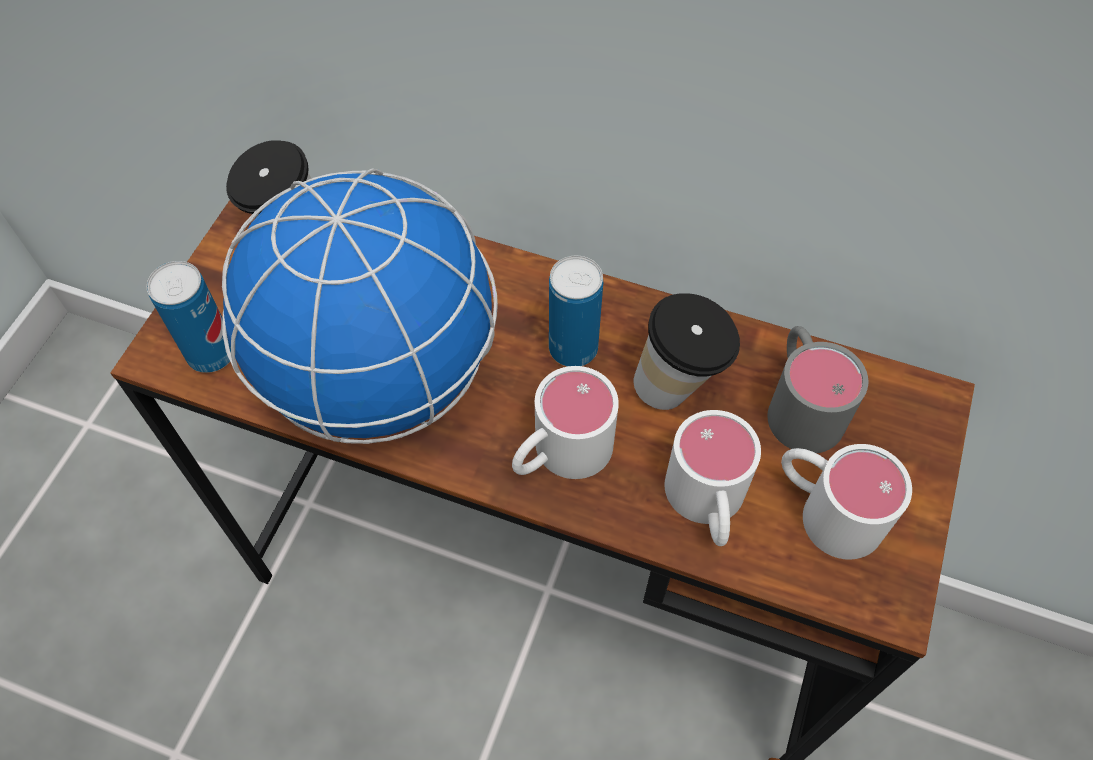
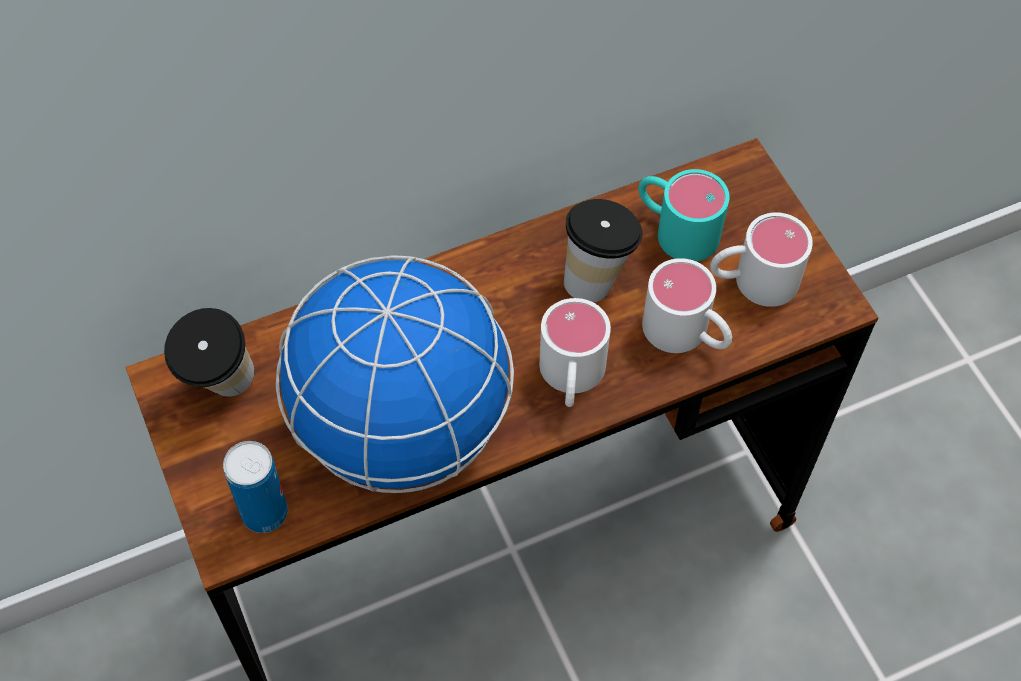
camera: 45 degrees left, 0 degrees up
(573, 348) = (506, 306): can -> none
(800, 403) = (675, 228): grey mug -> turquoise mug

